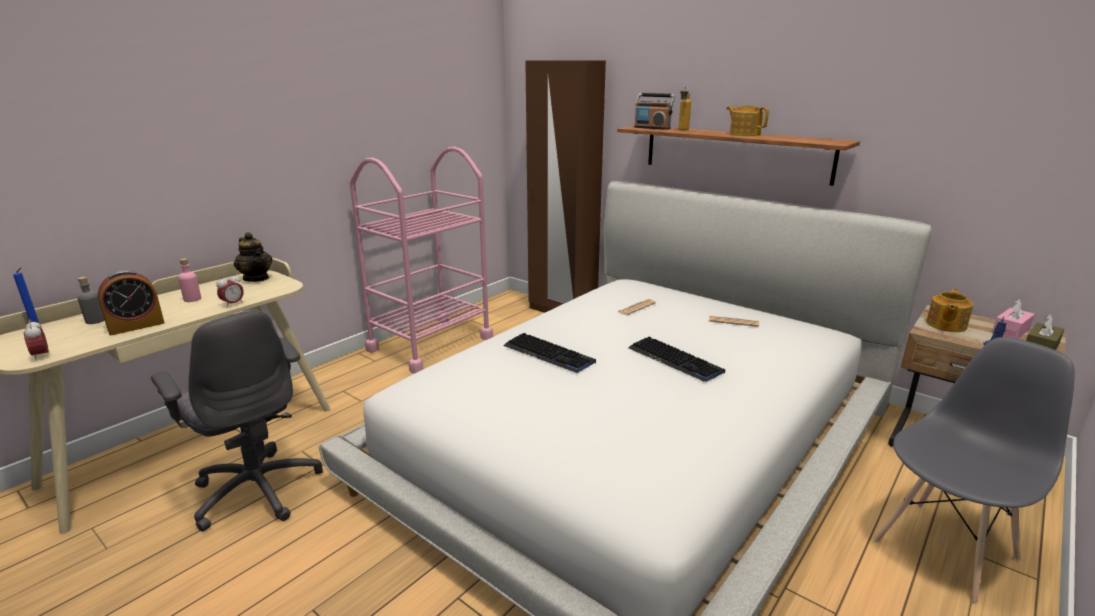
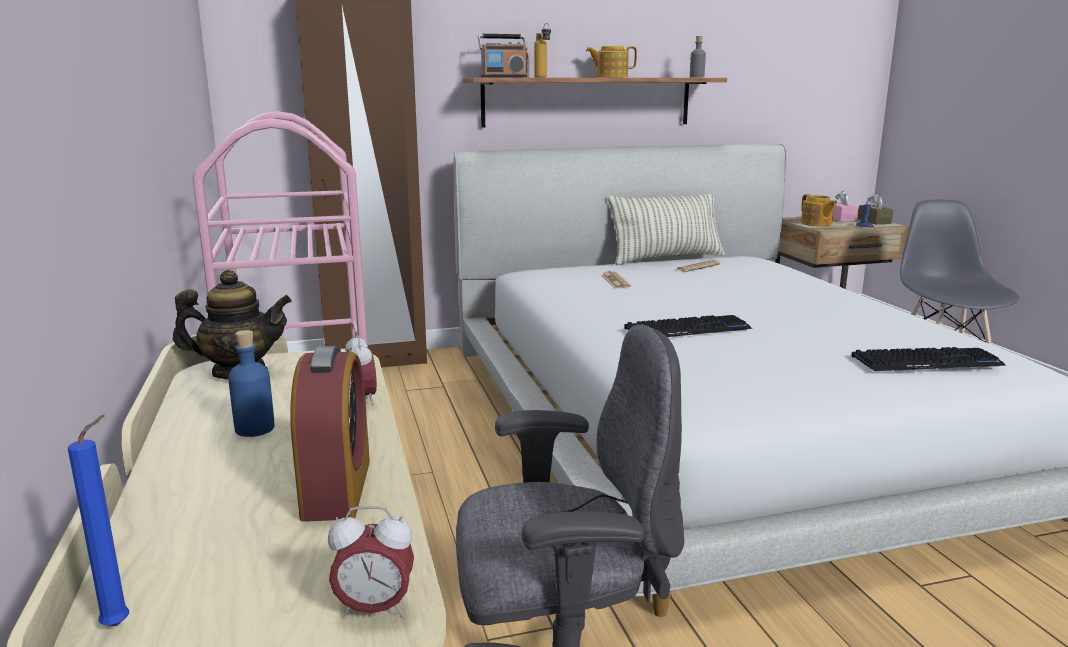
camera: 55 degrees left, 5 degrees down
(95, 320) = (201, 536): grey bottle -> grey bottle (696, 77)
(192, 299) = (255, 429): pink bottle -> blue bottle
(675, 360) = (759, 298): keyboard -> keyboard (926, 362)
(748, 307) = (666, 258): none -> pillow

